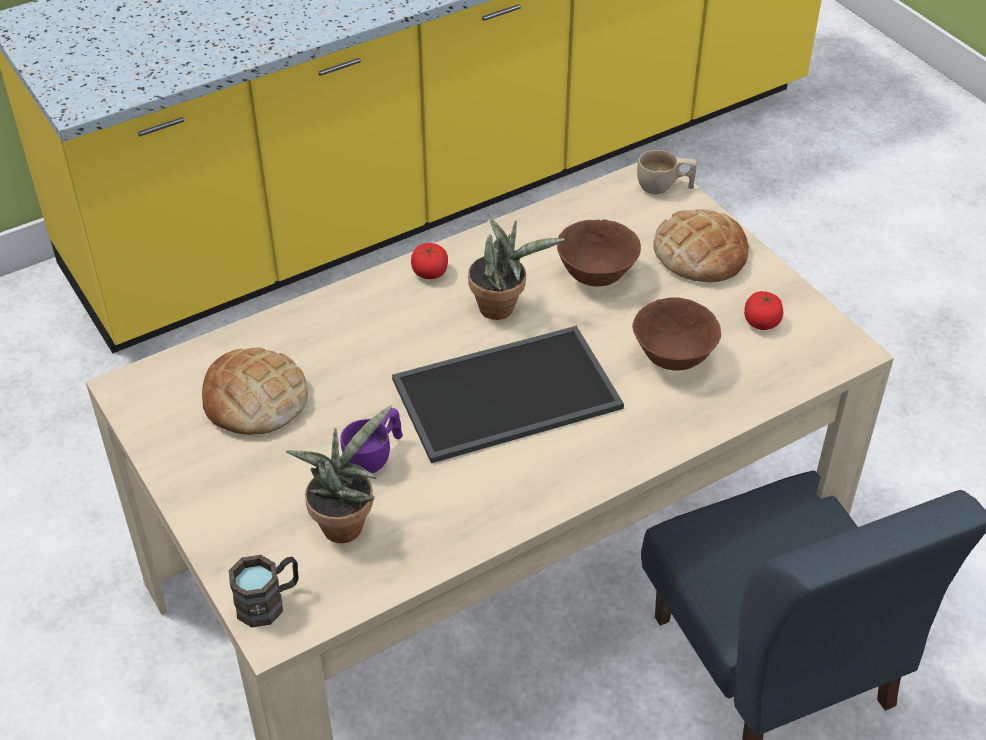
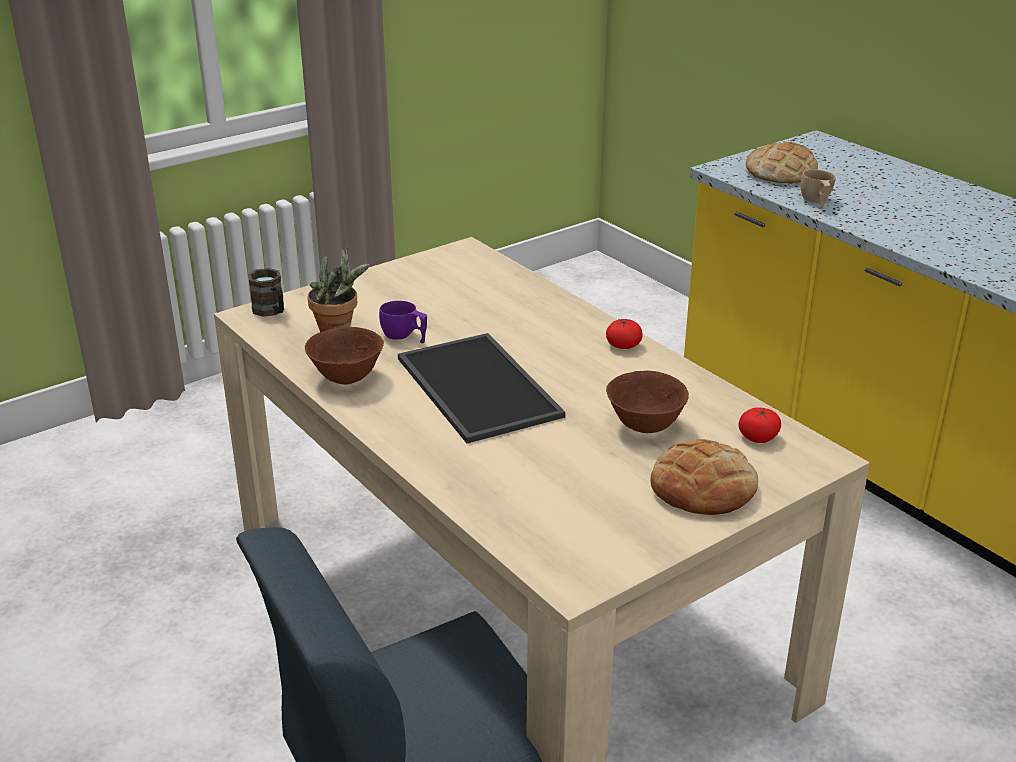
camera: 85 degrees right, 15 degrees down
(255, 399) = (459, 290): bread -> bread (781, 172)
(502, 307) = (587, 380): potted plant -> none
(664, 187) = (806, 464): beige cup -> beige cup (816, 202)
(672, 359) = (536, 470): brown bowl -> brown bowl (346, 377)
(761, 321) = (605, 525): tomato -> tomato (758, 437)

